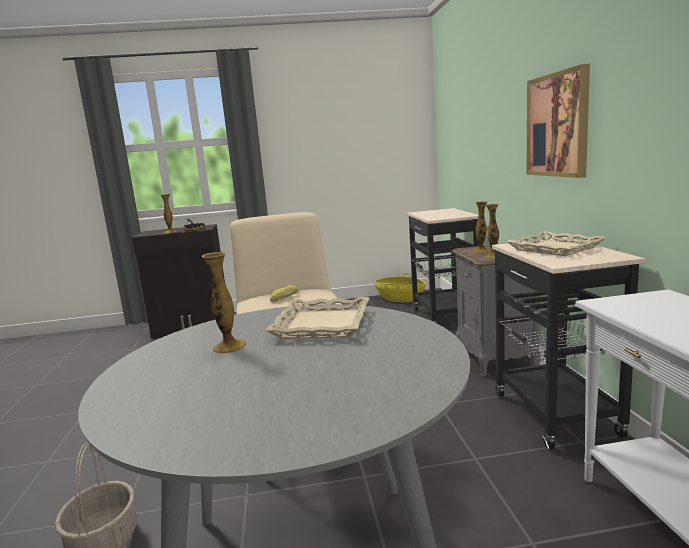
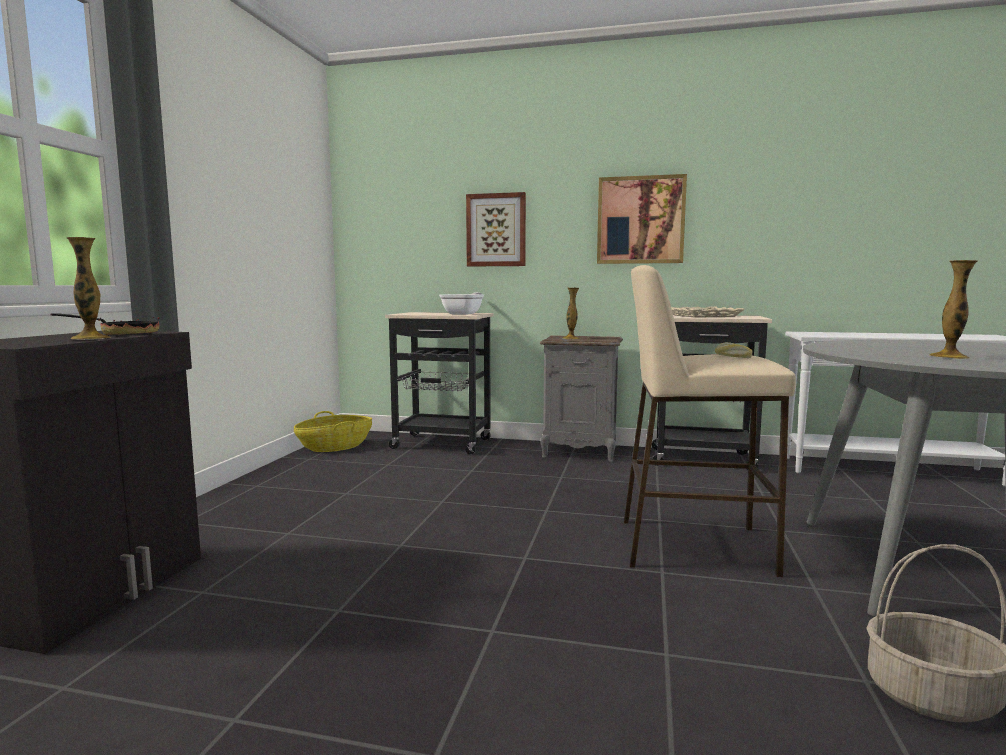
camera: 70 degrees left, 5 degrees down
(323, 325) = (878, 346): beige tray -> none
(446, 216) = (464, 314): none -> frying pan
(486, 140) = (496, 230): none -> picture
(493, 256) = (602, 339): vase -> none

